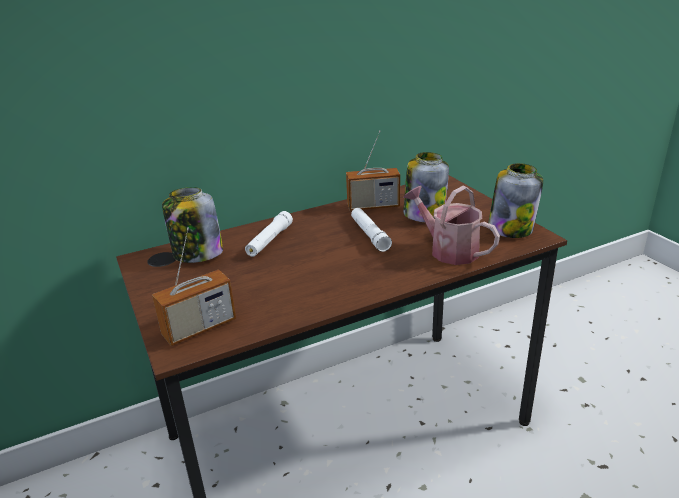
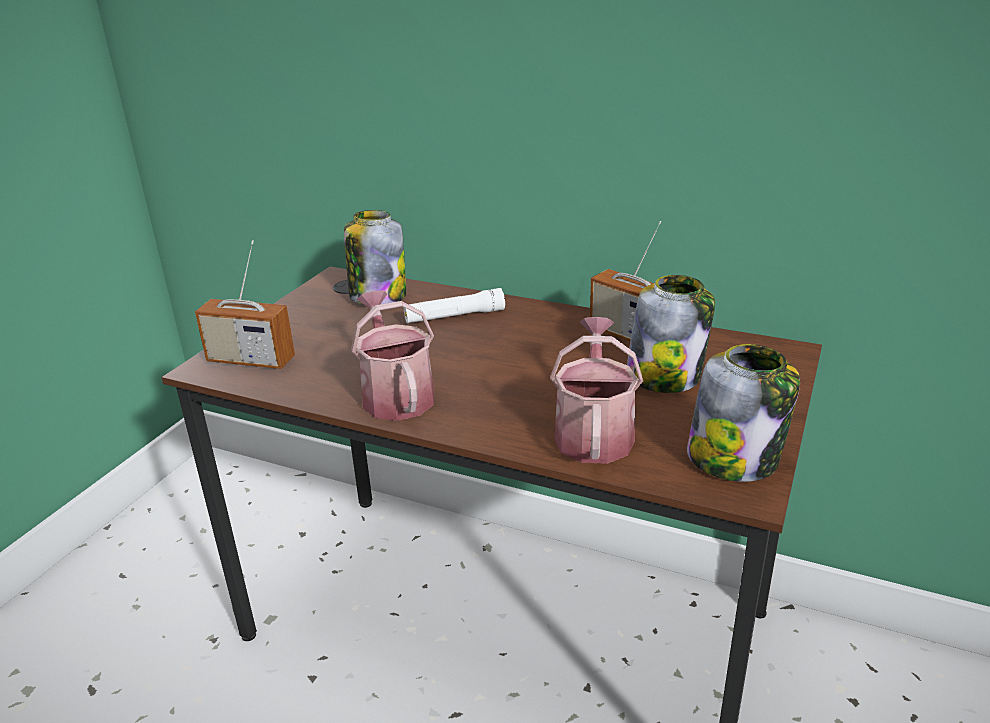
camera: 50 degrees right, 0 degrees up
(329, 289) = (395, 394): none -> watering can
(369, 235) = (552, 364): white flashlight -> none

